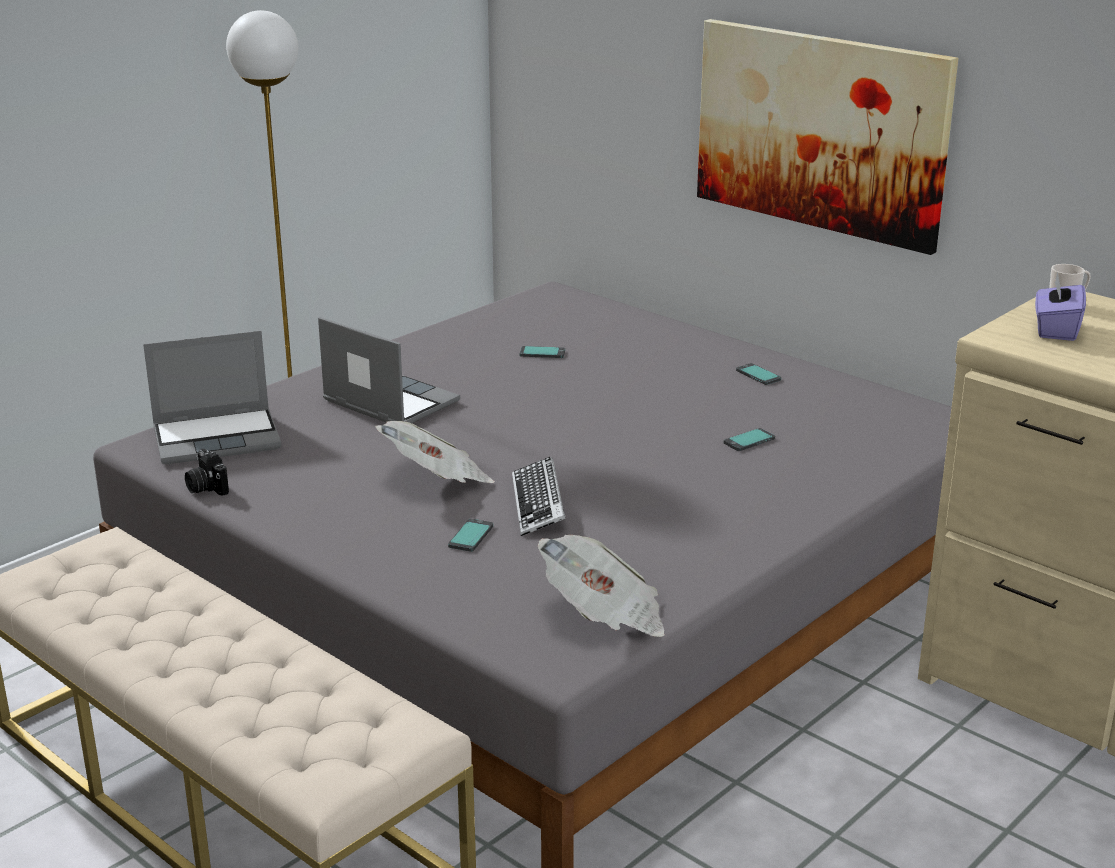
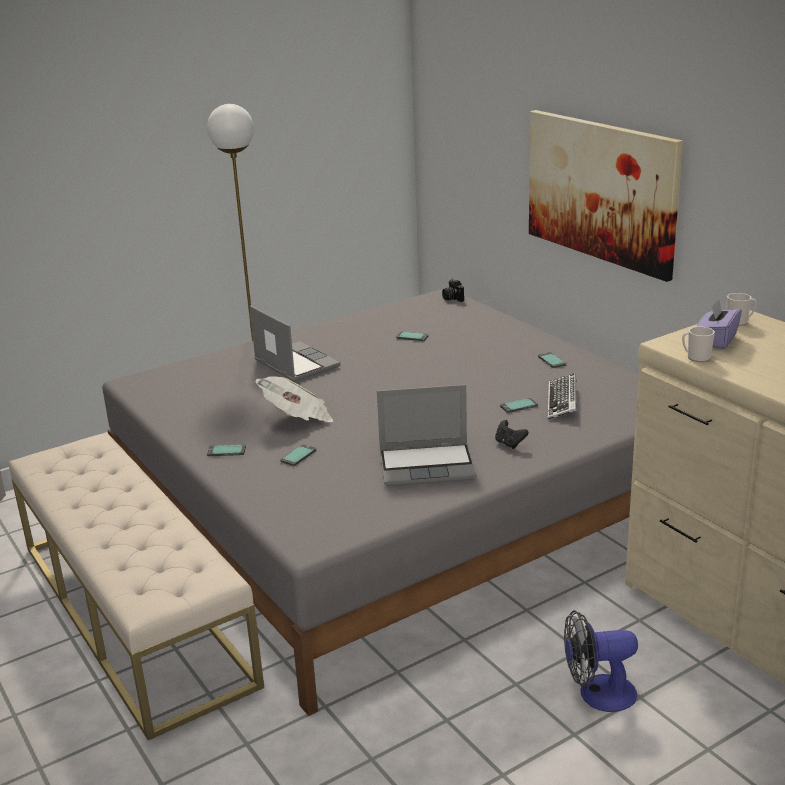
camera: 15 degrees right, 0 degrees up
(206, 487) = (154, 411): camera -> camera (452, 298)
(218, 438) = (178, 380): laptop -> laptop (428, 466)
(356, 539) = (226, 451): none -> phone
(538, 504) = (353, 438): keyboard -> keyboard (562, 401)
(604, 616) = (354, 516): newspaper -> none
(766, 494) = (509, 444): none -> black game controller
(950, 835) = (597, 694): none -> fan
(1046, 353) = (696, 357): none -> mug

